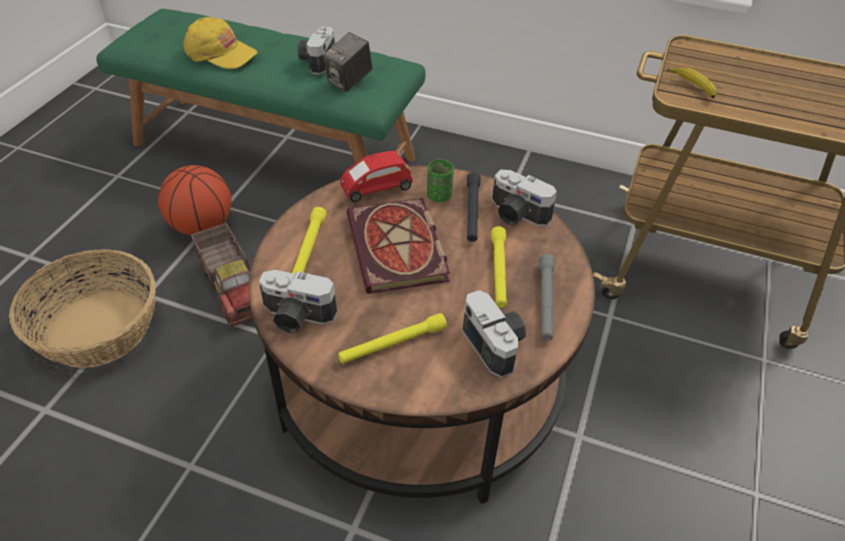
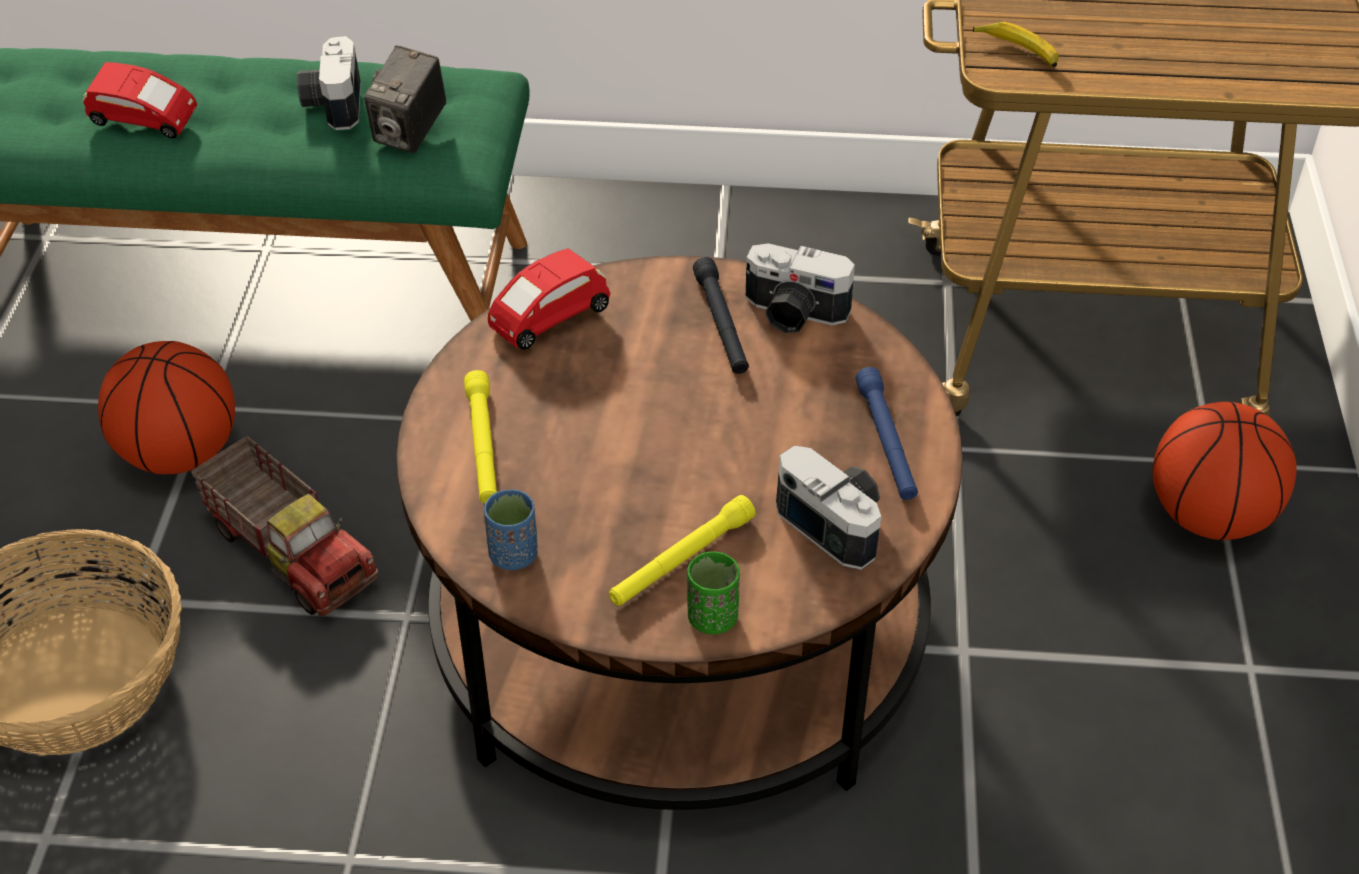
camera: 15 degrees left, 0 degrees up
(220, 53) = (143, 122): yellow cap -> red toy car
(296, 317) = (513, 555): camera -> blue cup
(400, 250) = (631, 413): book -> none
(439, 196) = (657, 309): green cup -> green cup (712, 618)
(498, 272) = (799, 412): yellow flashlight -> none
(545, 301) = (886, 442): grey flashlight -> blue flashlight
(752, 392) = (1208, 517): none -> basketball

